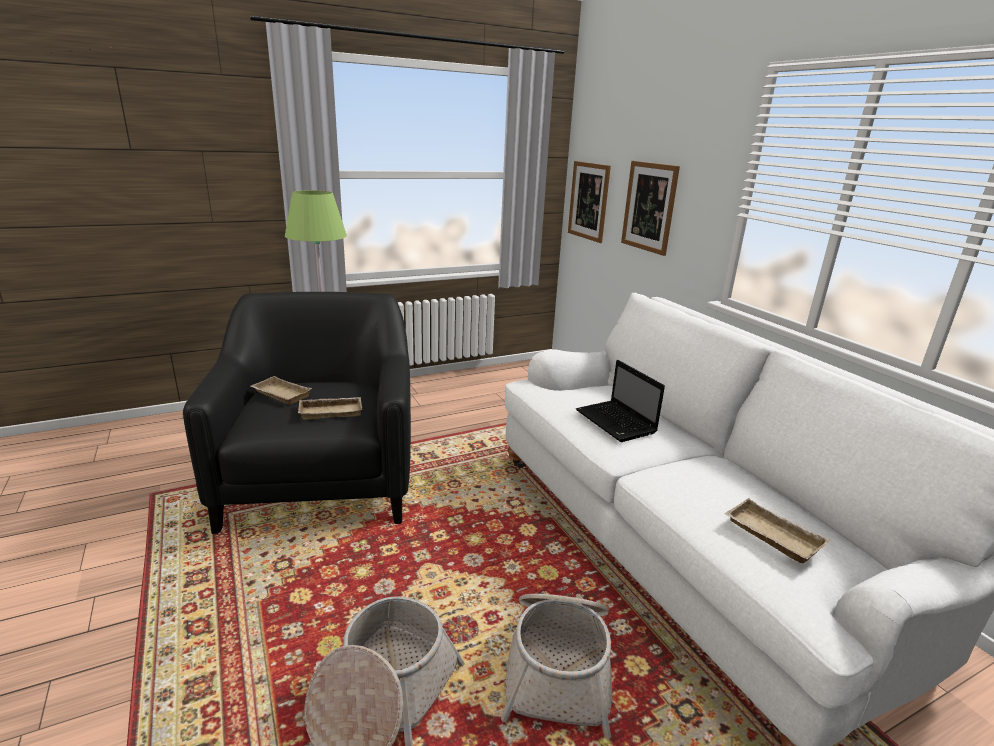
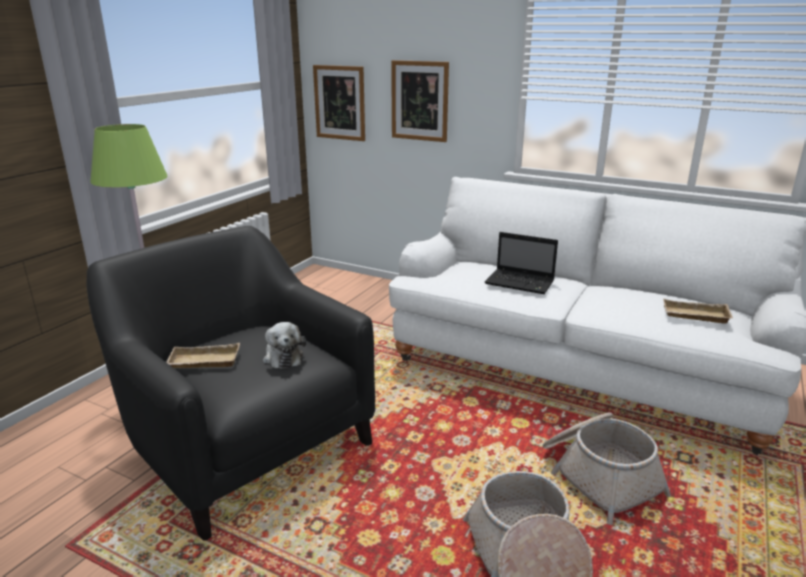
camera: 35 degrees left, 0 degrees up
(332, 411) = (283, 356): beige tray -> plush toy

